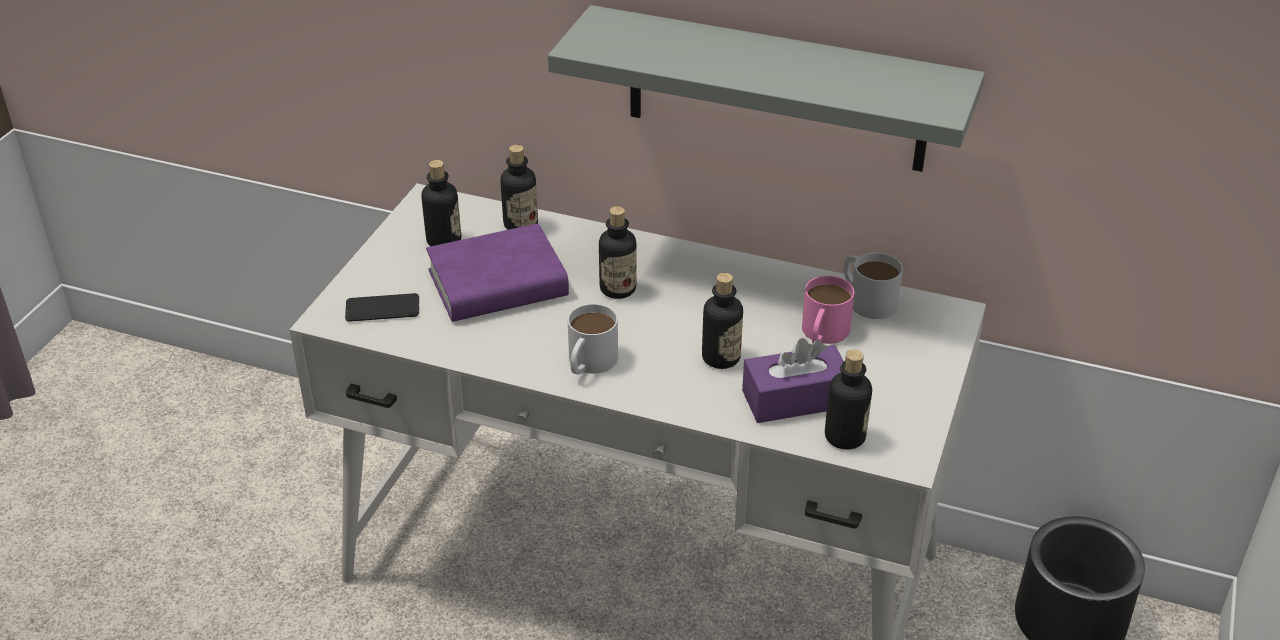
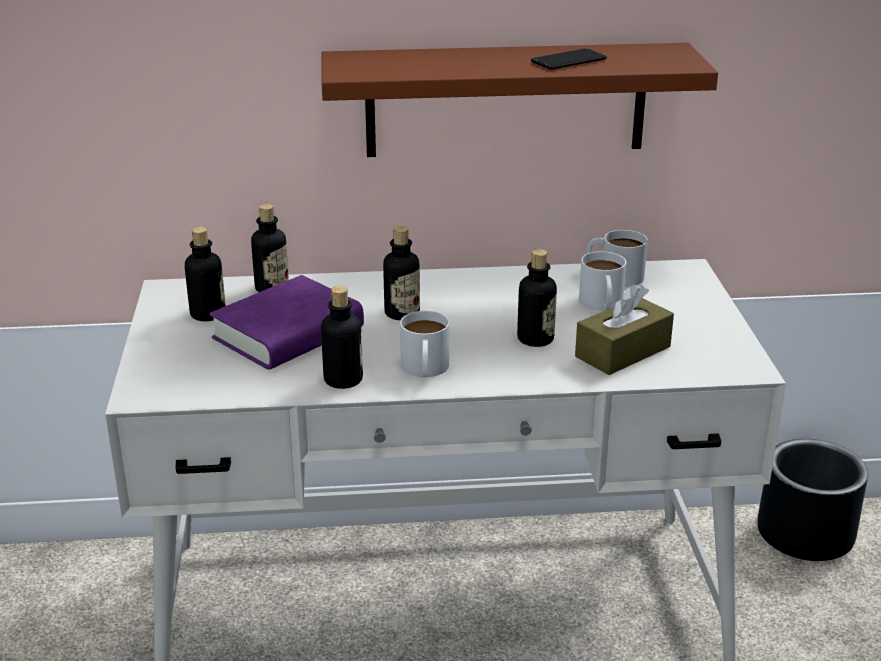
camera: 25 degrees left, 10 degrees down
(382, 309) = (190, 376): phone -> phone (568, 61)
(776, 90) = (506, 100): grey shelf -> brown shelf
(795, 399) = (622, 352): purple tissue box -> brown tissue box
(822, 334) = (602, 305): pink mug -> white mug
(845, 437) = (687, 366): bottle -> bottle (343, 380)

